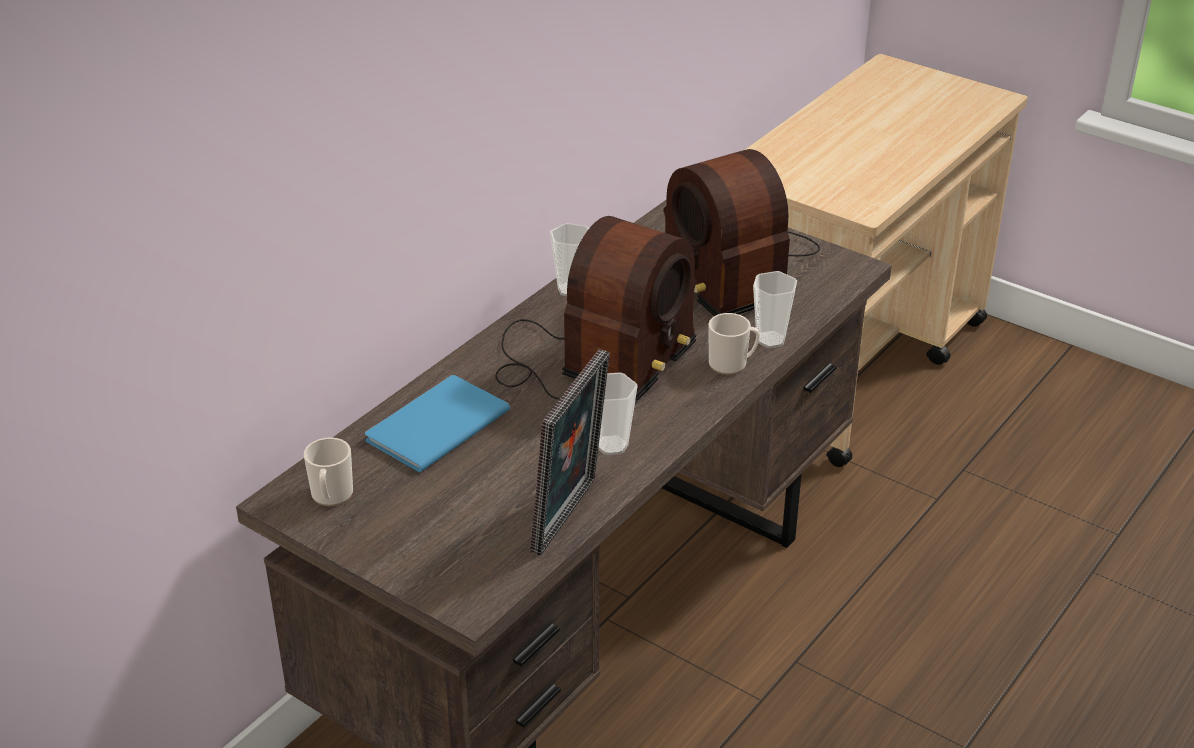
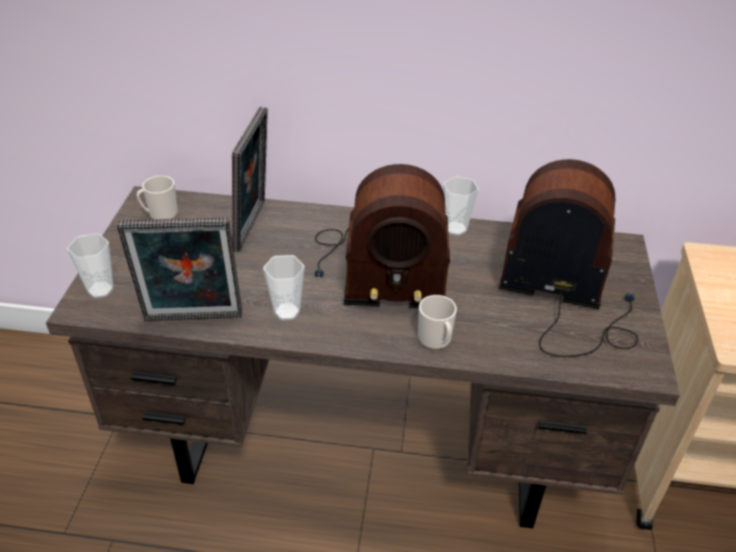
camera: 60 degrees right, 5 degrees up
(432, 426) = (254, 226): blue book -> picture frame
(735, 268) = (566, 299): radio -> radio turned 75 degrees clockwise
(770, 340) = (488, 352): cup -> cup (100, 290)

